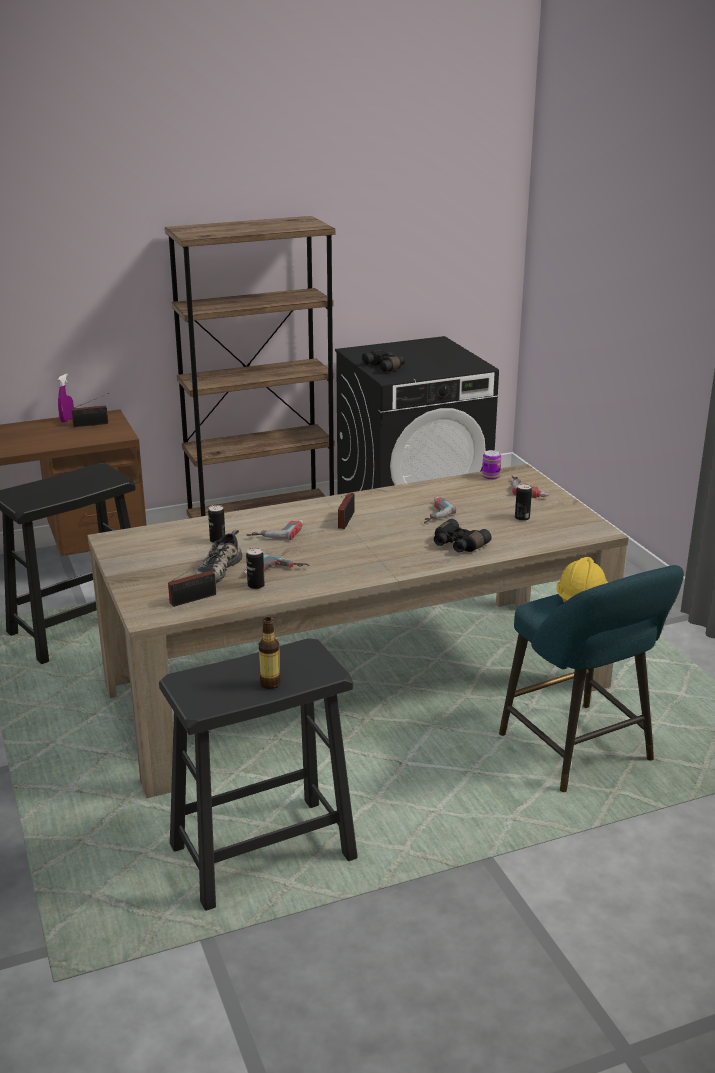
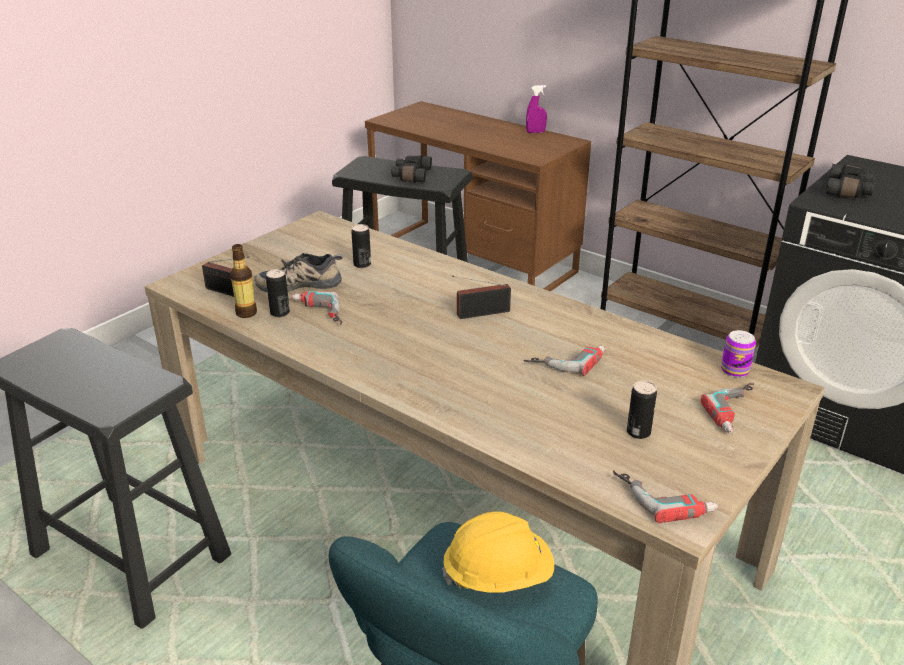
camera: 60 degrees right, 5 degrees up
(93, 424) = (541, 142): radio -> none
(270, 684) = (73, 386): bottle -> bottle (246, 313)
(276, 532) = (411, 286): power drill -> power drill (664, 496)
(457, 545) = (496, 405): black binoculars -> black binoculars (411, 176)

